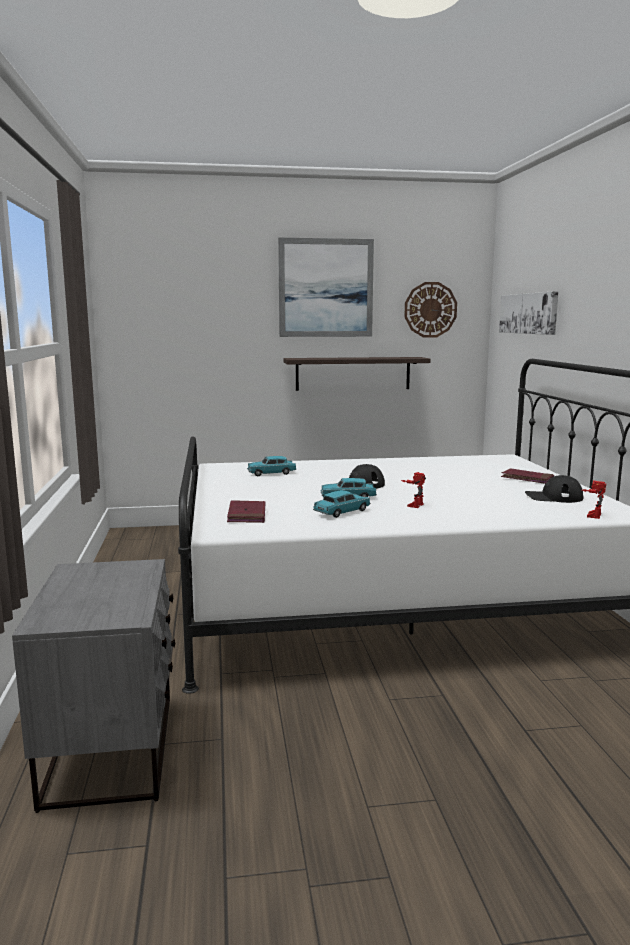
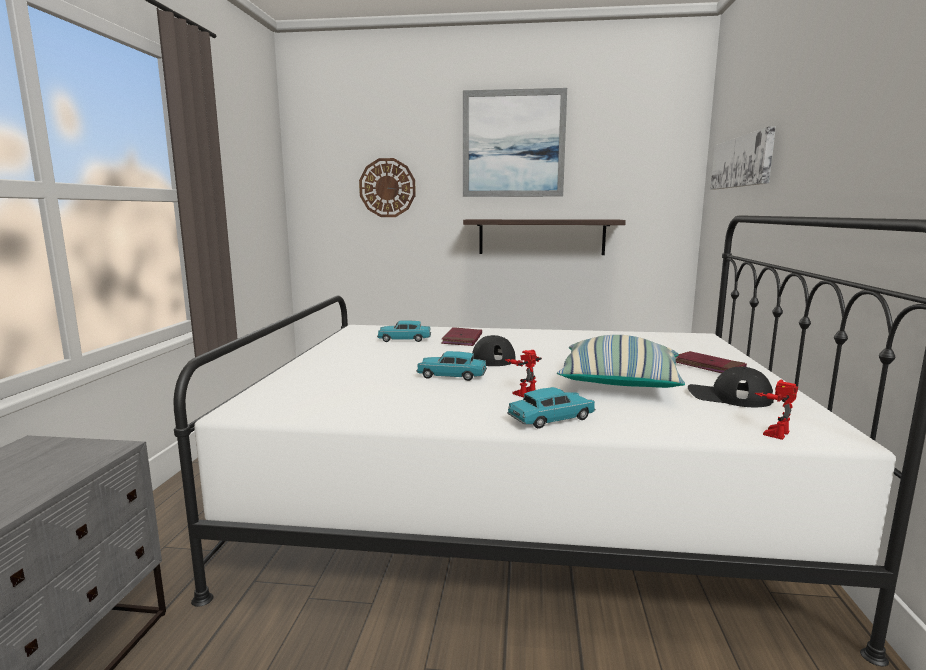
camera: 15 degrees right, 0 degrees up
(247, 515) = (307, 389): red book -> red book (462, 339)
(342, 512) = (421, 395): turquoise toy car -> turquoise toy car (551, 419)
(430, 309) = (632, 166): wall clock -> wall clock (387, 188)
(476, 495) = (619, 385): none -> pillow

